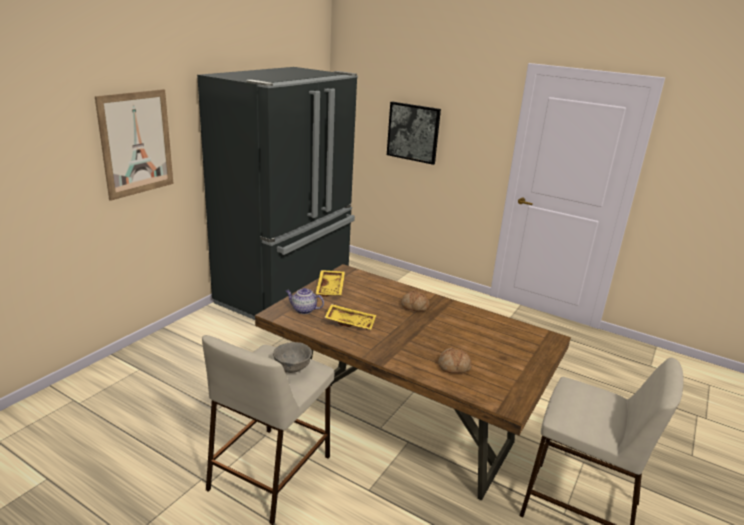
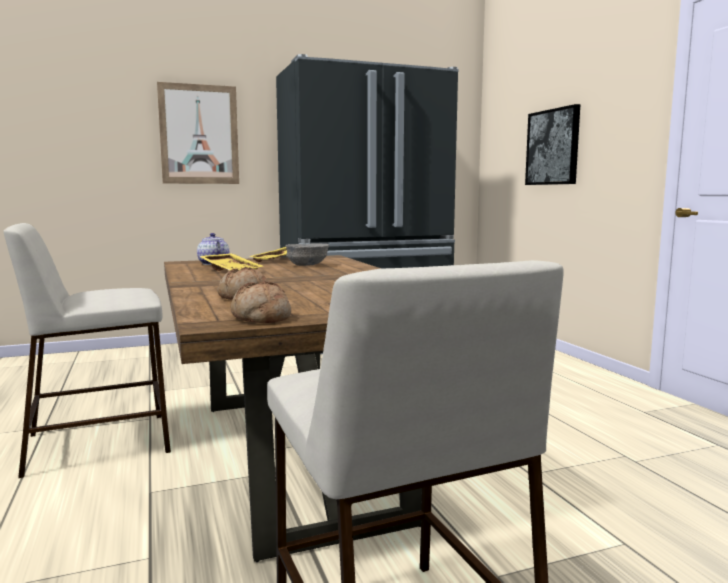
camera: 40 degrees right, 15 degrees down
(292, 368) = (119, 294): grey bowl -> grey bowl (307, 265)
(414, 306) = (335, 273): bread -> bread (260, 318)

